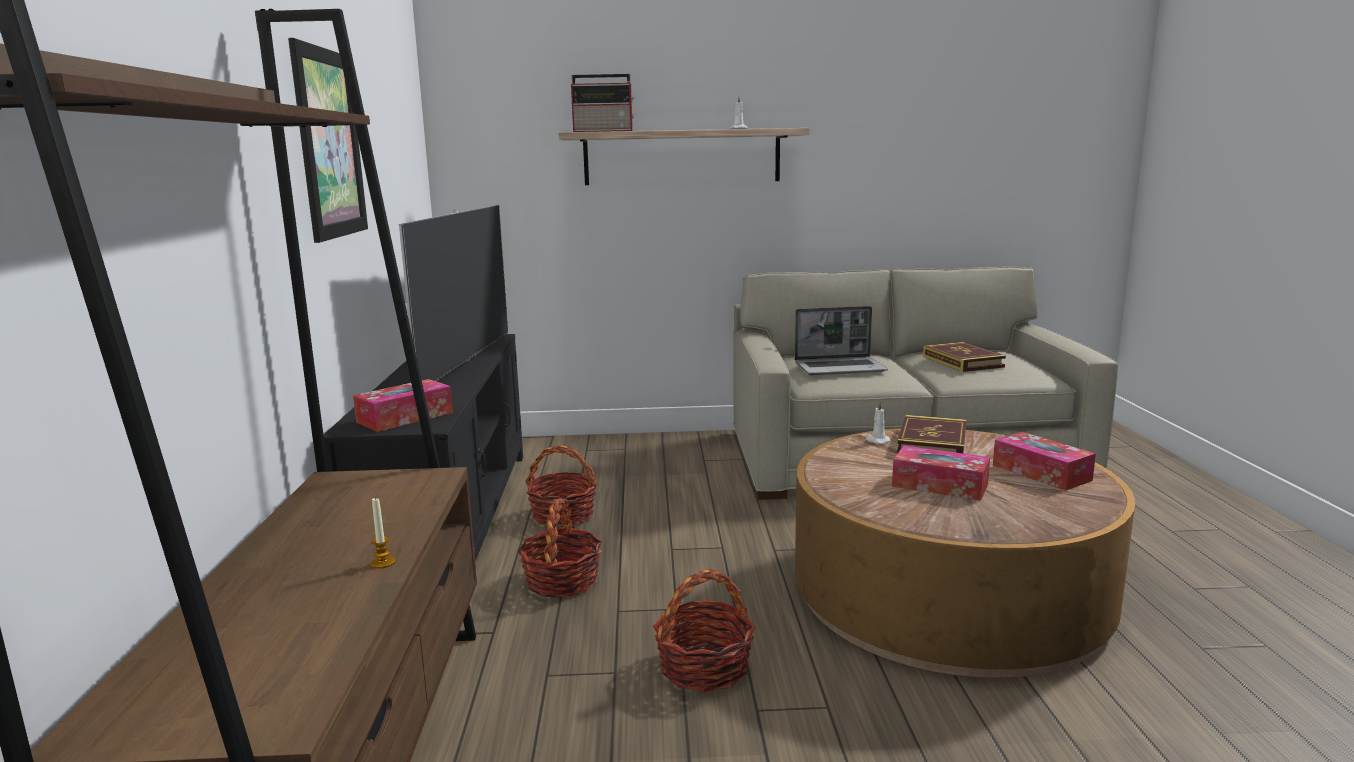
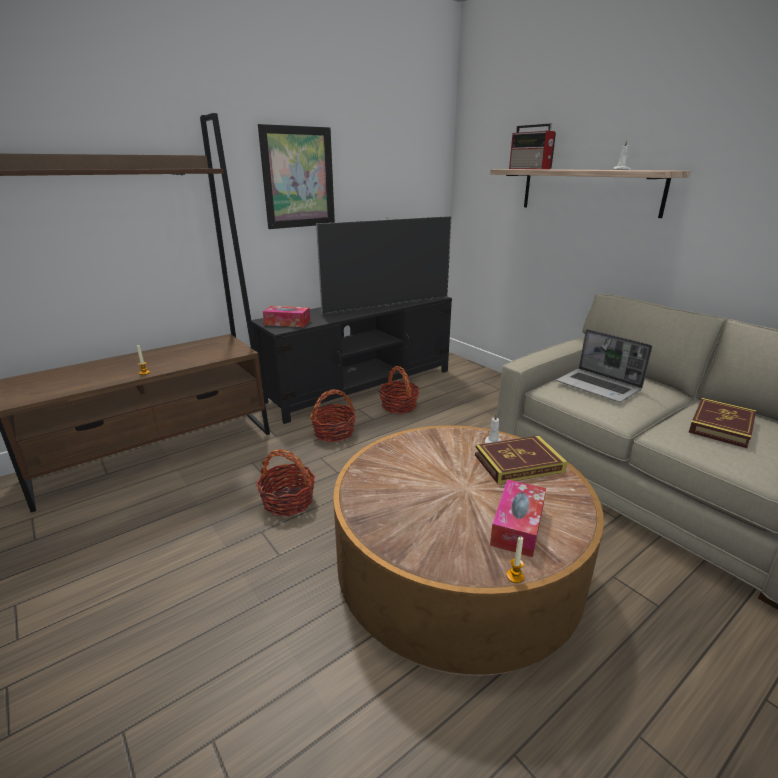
camera: 55 degrees right, 10 degrees up
(939, 485) = (433, 485): tissue box -> none
(1117, 494) = (515, 576): none -> candle

